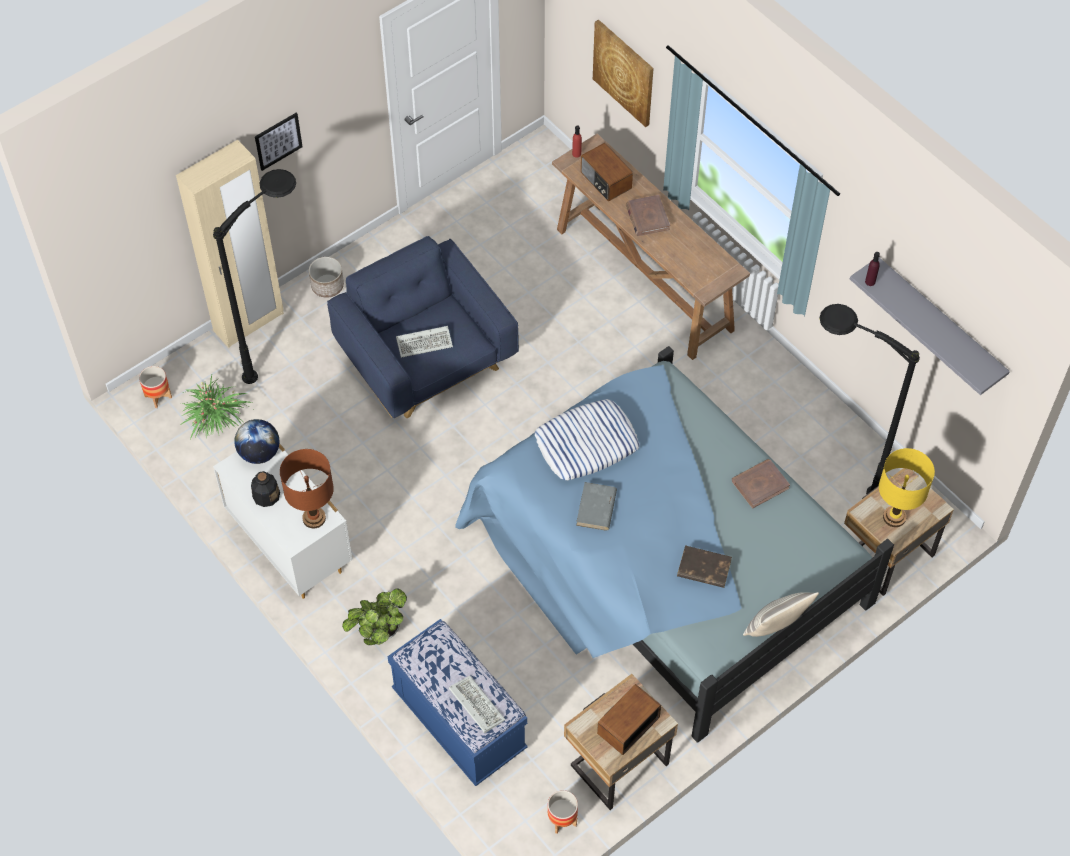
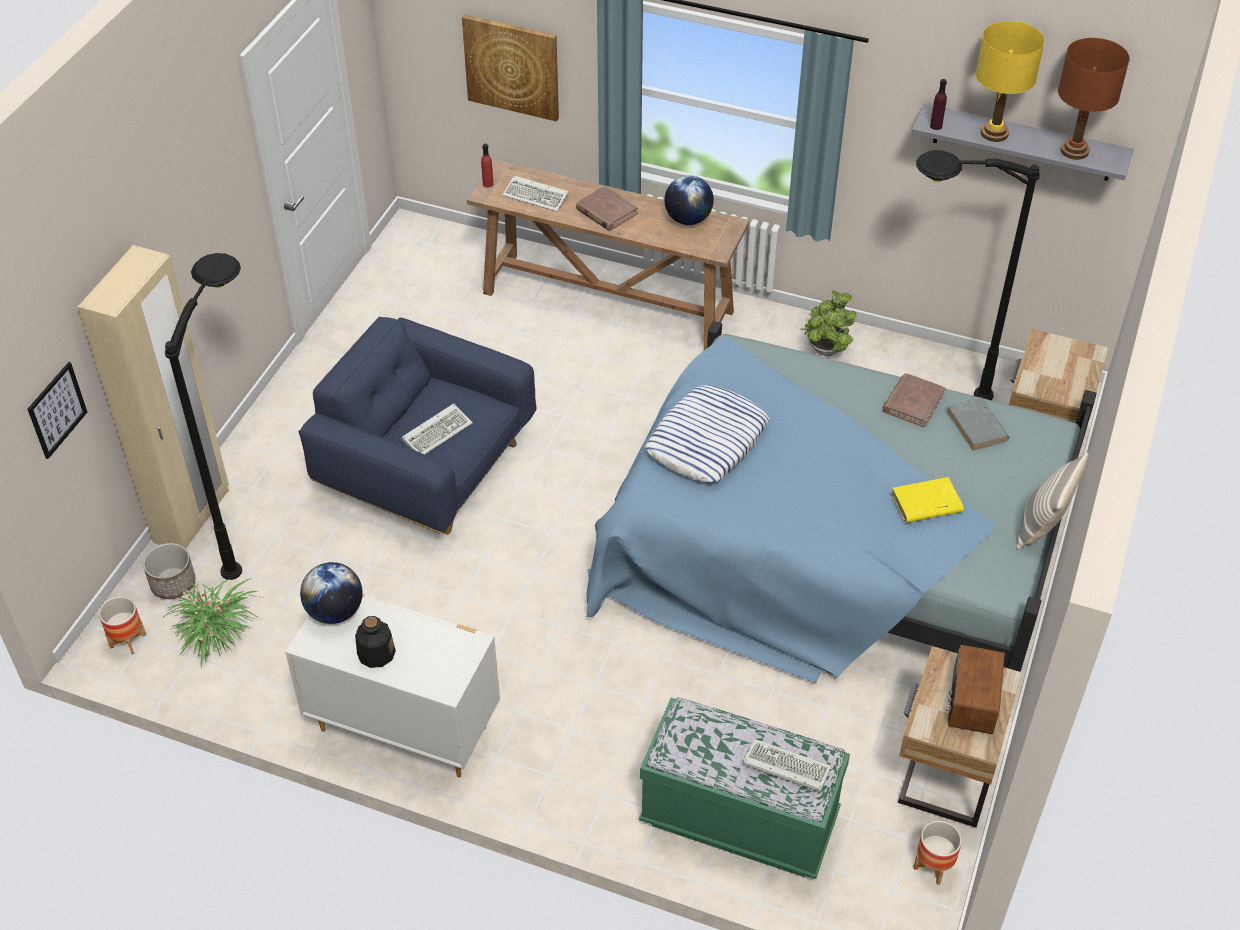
camera: 30 degrees left, 10 degrees down
(278, 141) = (172, 246): picture -> picture (57, 410)
(314, 518) = (453, 651): brown table lamp -> brown table lamp (1074, 151)
(327, 285) = (263, 443): planter -> planter (173, 583)
(378, 632) = (576, 769): potted plant -> potted plant (825, 351)
(459, 721) = (739, 820): blue bench -> green bench
(596, 508) = (768, 497): grey book -> grey book (977, 426)
(605, 181) = (537, 196): radio -> keyboard
(703, 252) = (688, 219): none -> globe
(703, 568) = (926, 503): brown book -> yellow book
(894, 517) = (1061, 378): yellow table lamp -> yellow table lamp (994, 133)

